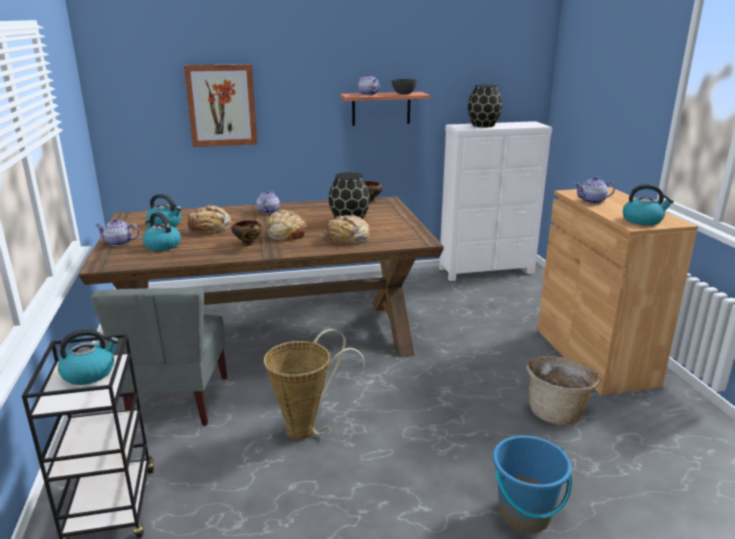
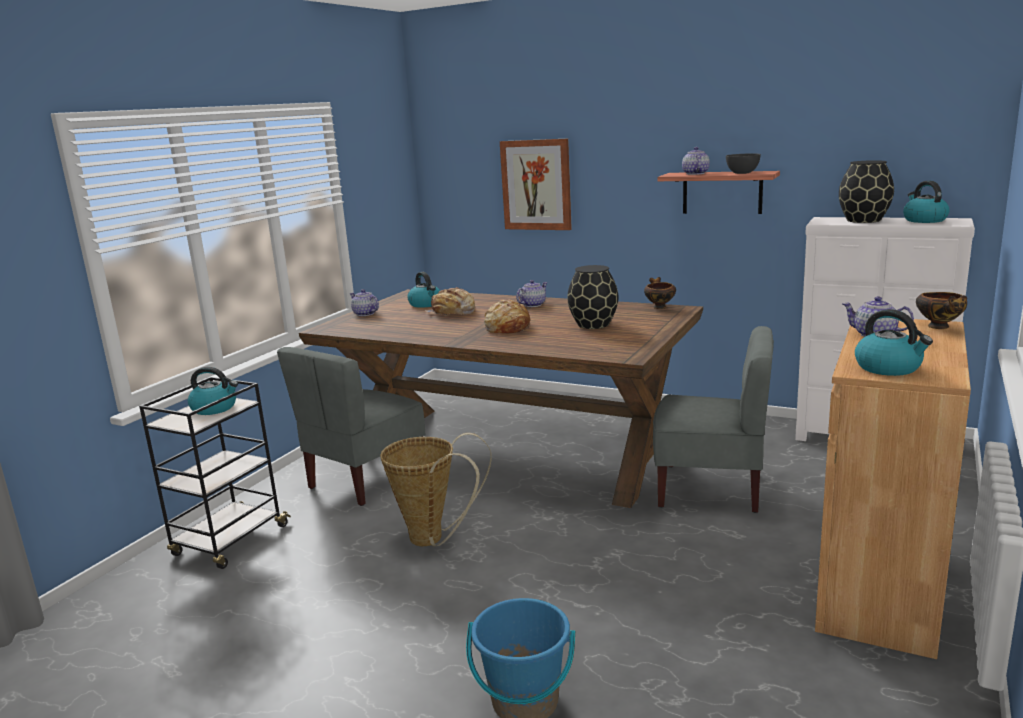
camera: 40 degrees right, 5 degrees down
(162, 246) = (390, 321): kettle -> kettle (924, 220)
(249, 244) = (458, 331): bowl -> bowl (940, 327)
(348, 239) = (555, 341): bread -> none
(444, 327) = (711, 489): none -> grey chair
(557, 412) = (720, 625): basket -> none

